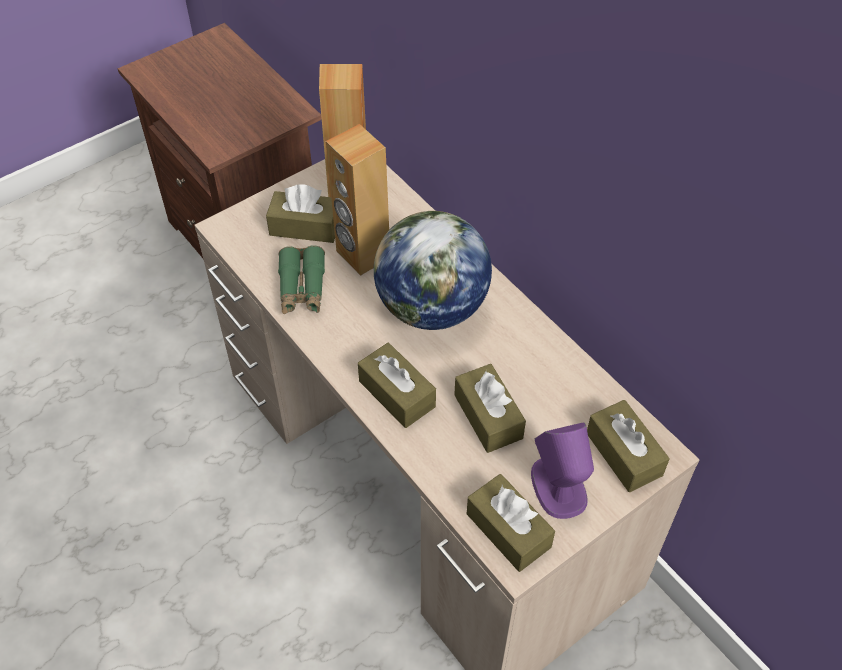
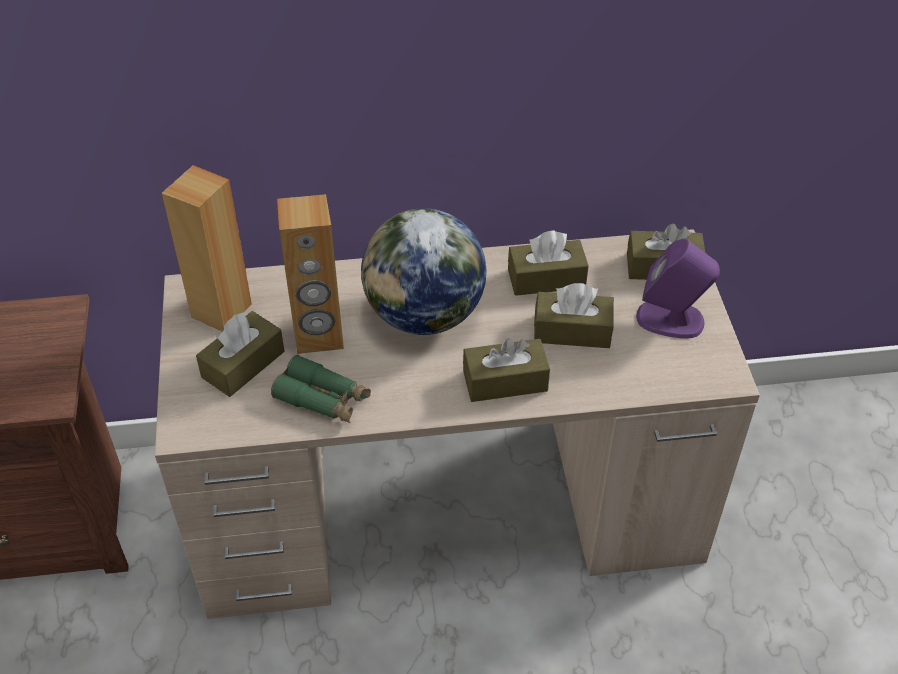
camera: 60 degrees left, 5 degrees down
(508, 530) = (694, 369): brown tissue box -> brown tissue box (546, 278)

